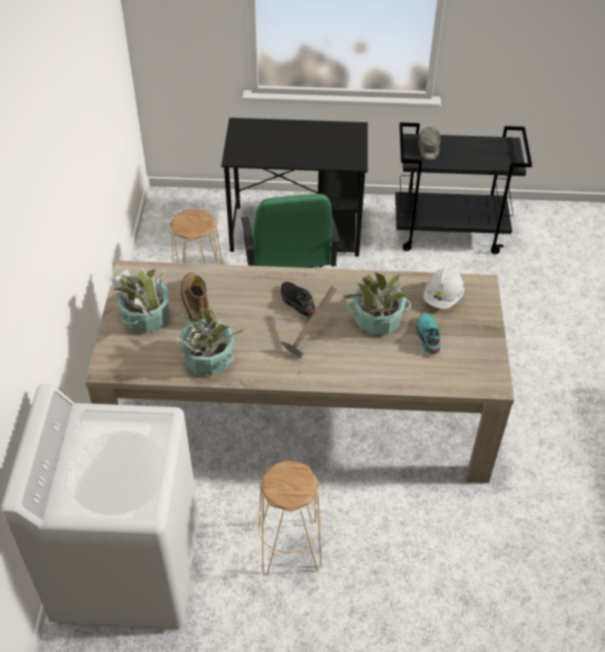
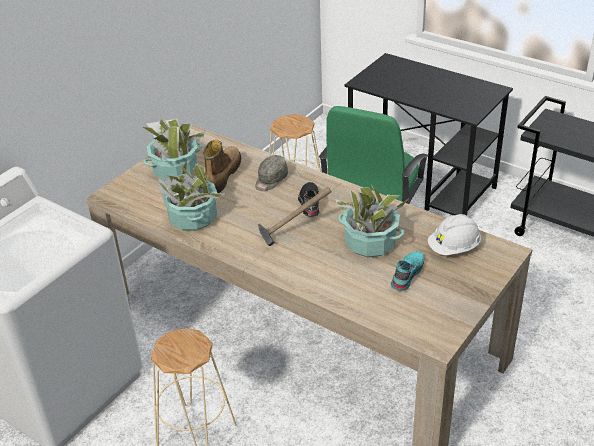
camera: 35 degrees right, 10 degrees down
(429, 149) = (562, 127): grey cap -> grey cap (270, 180)

